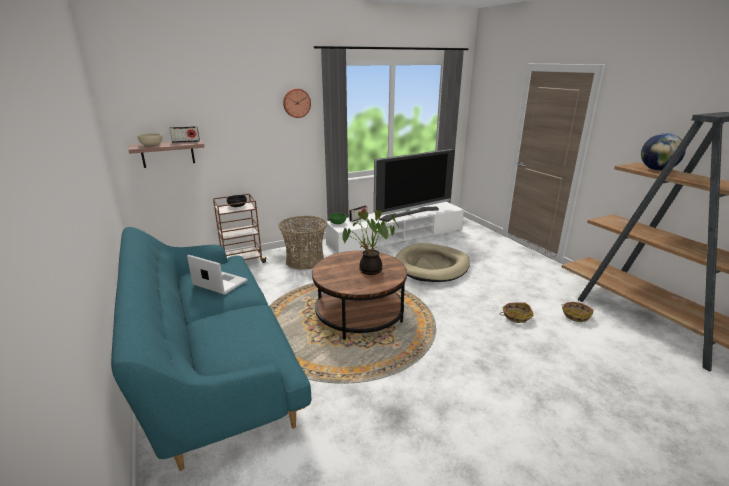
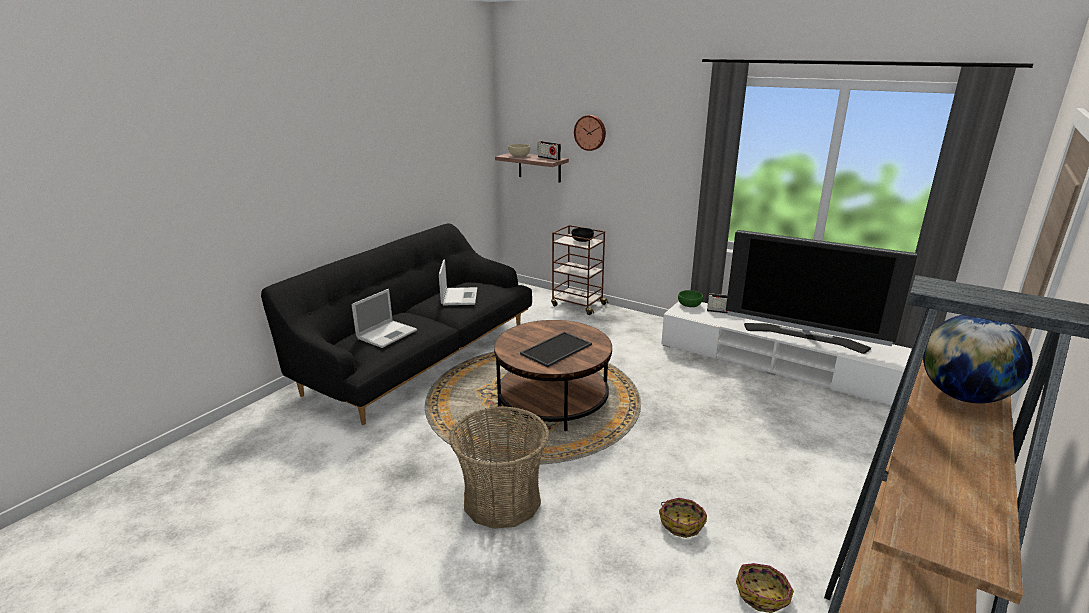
camera: 60 degrees right, 0 degrees up
(212, 358) = (418, 356): turquoise sofa -> black sofa
(242, 336) = (387, 334): none -> laptop
(296, 103) = (678, 132): wall clock -> wall clock (590, 132)
(305, 260) = (623, 332): basket -> basket (502, 500)
(369, 271) = (556, 350): potted plant -> tray
(431, 266) = (732, 415): beige dog bed -> none

